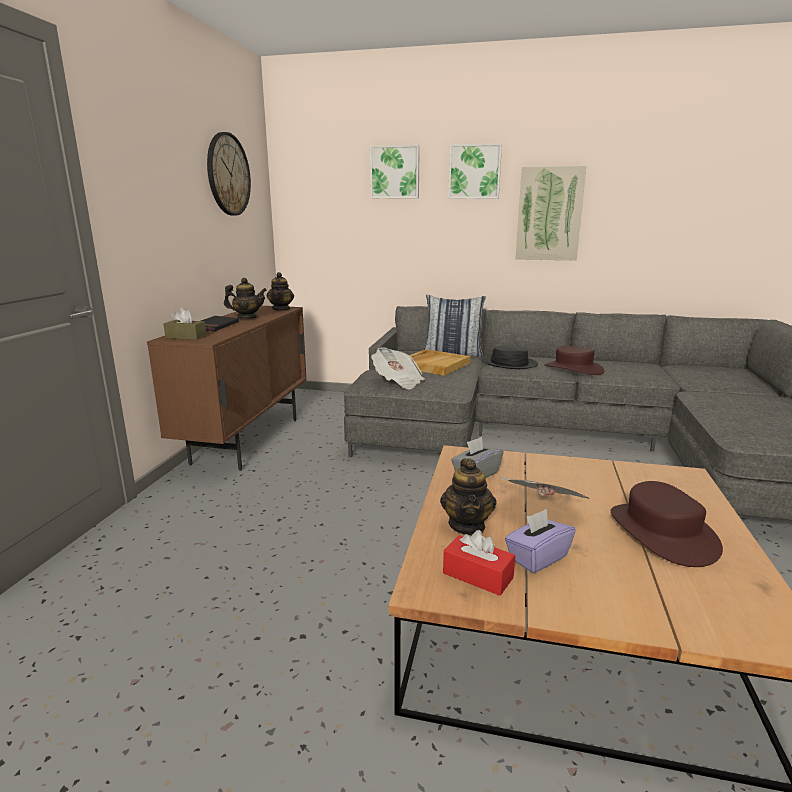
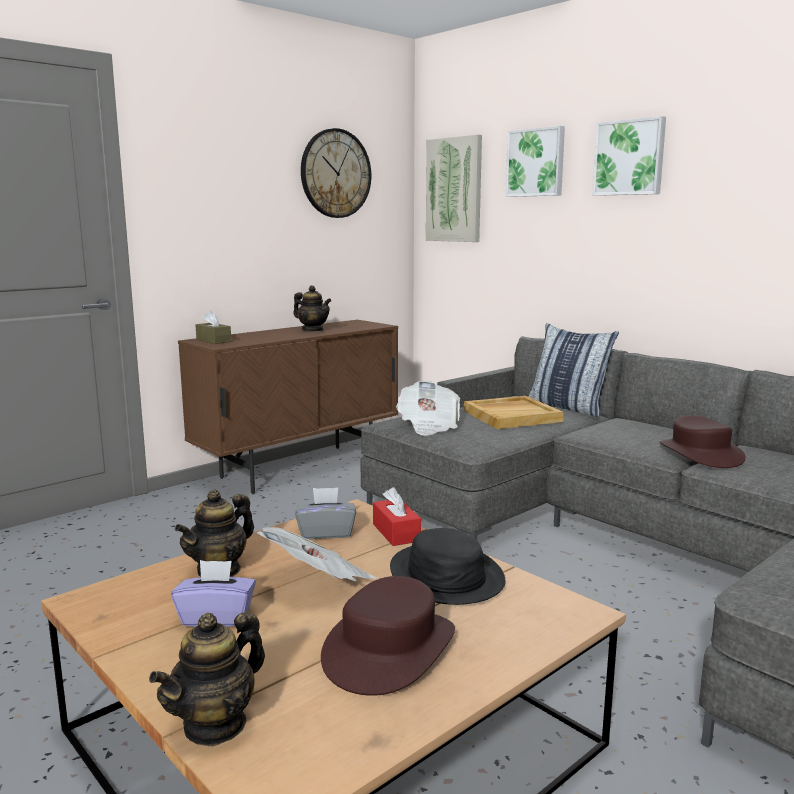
camera: 35 degrees right, 5 degrees down
(215, 326) = (263, 334): black book -> none
(281, 309) = (369, 326): teapot -> teapot (215, 724)
(477, 575) = (140, 609): red tissue box -> red tissue box (396, 532)
(509, 363) = (617, 431): black hat -> black hat (445, 575)
(549, 214) = (730, 216): picture -> picture (454, 190)

